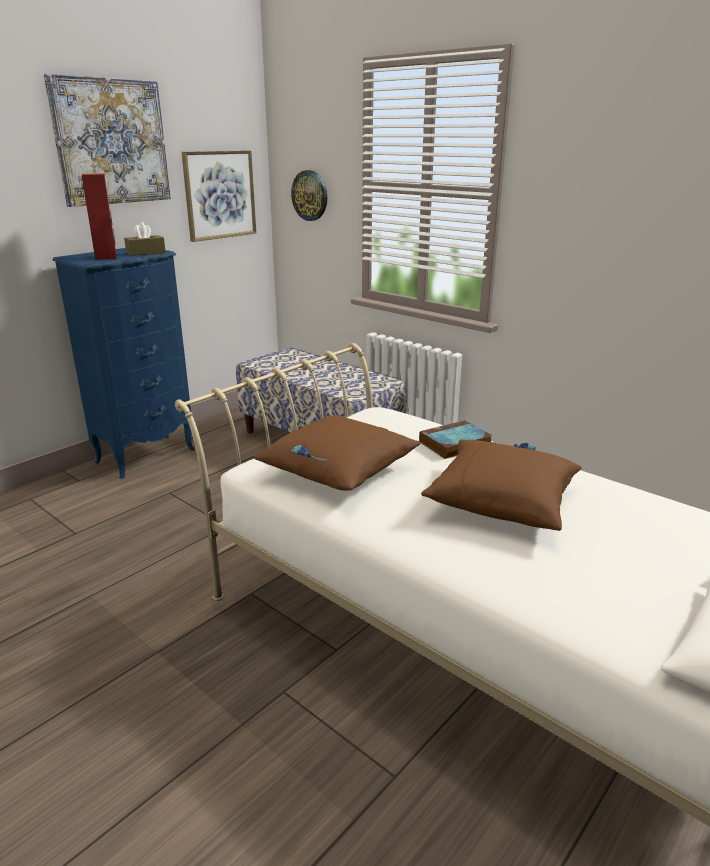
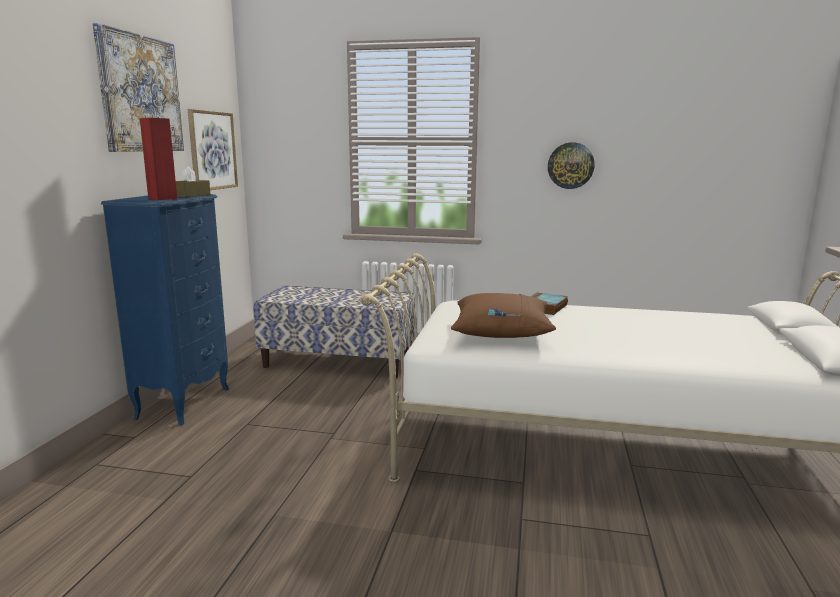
camera: 30 degrees left, 10 degrees down
(310, 195) = (291, 151): wall clock -> wall clock (570, 165)
(502, 503) = (626, 327): brown pillow -> none

